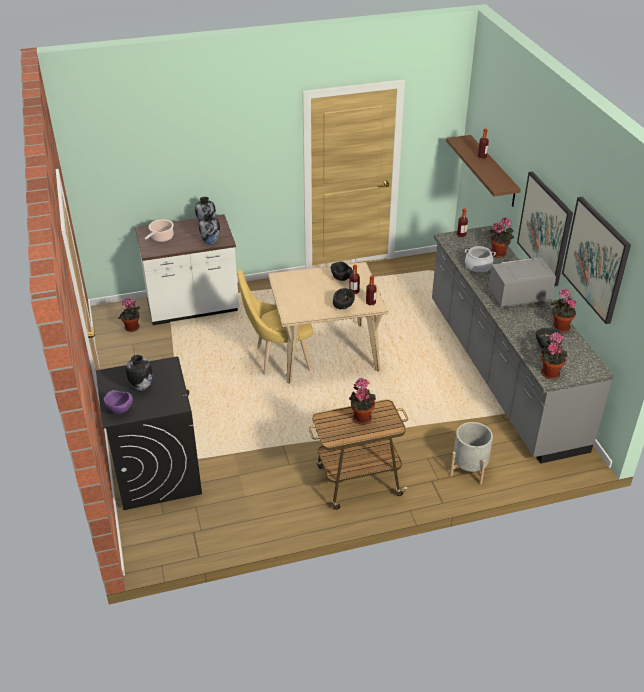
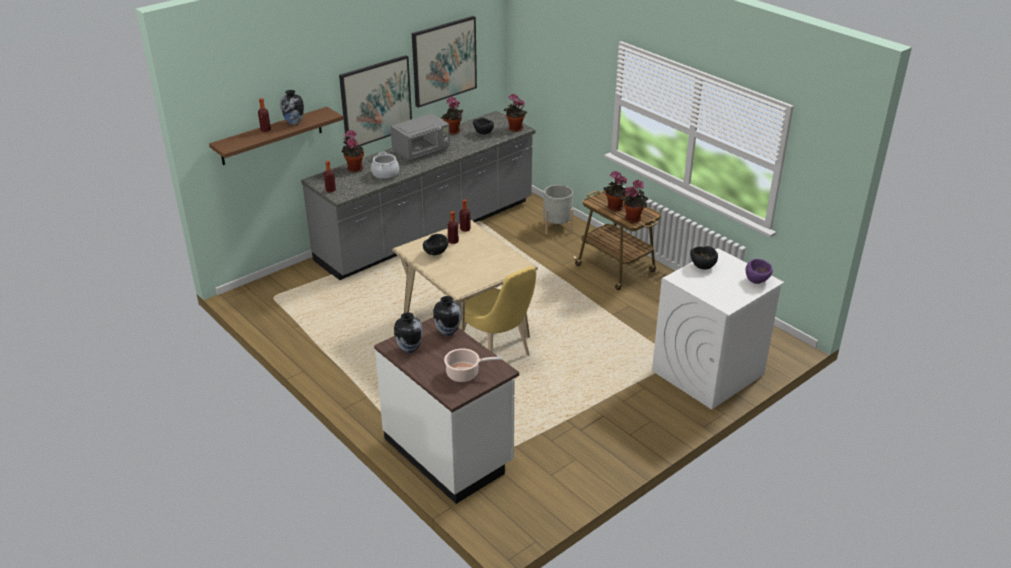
camera: 115 degrees left, 5 degrees down
(132, 328) = (523, 489): potted plant -> potted plant (633, 218)
(141, 387) = (720, 281): vase -> vase (294, 123)
(157, 472) = (707, 373): black washing machine -> white washing machine
(343, 307) = (483, 241): black bowl -> black bowl (702, 266)
(517, 297) = (422, 152): grey microwave -> grey microwave turned 90 degrees counterclockwise

